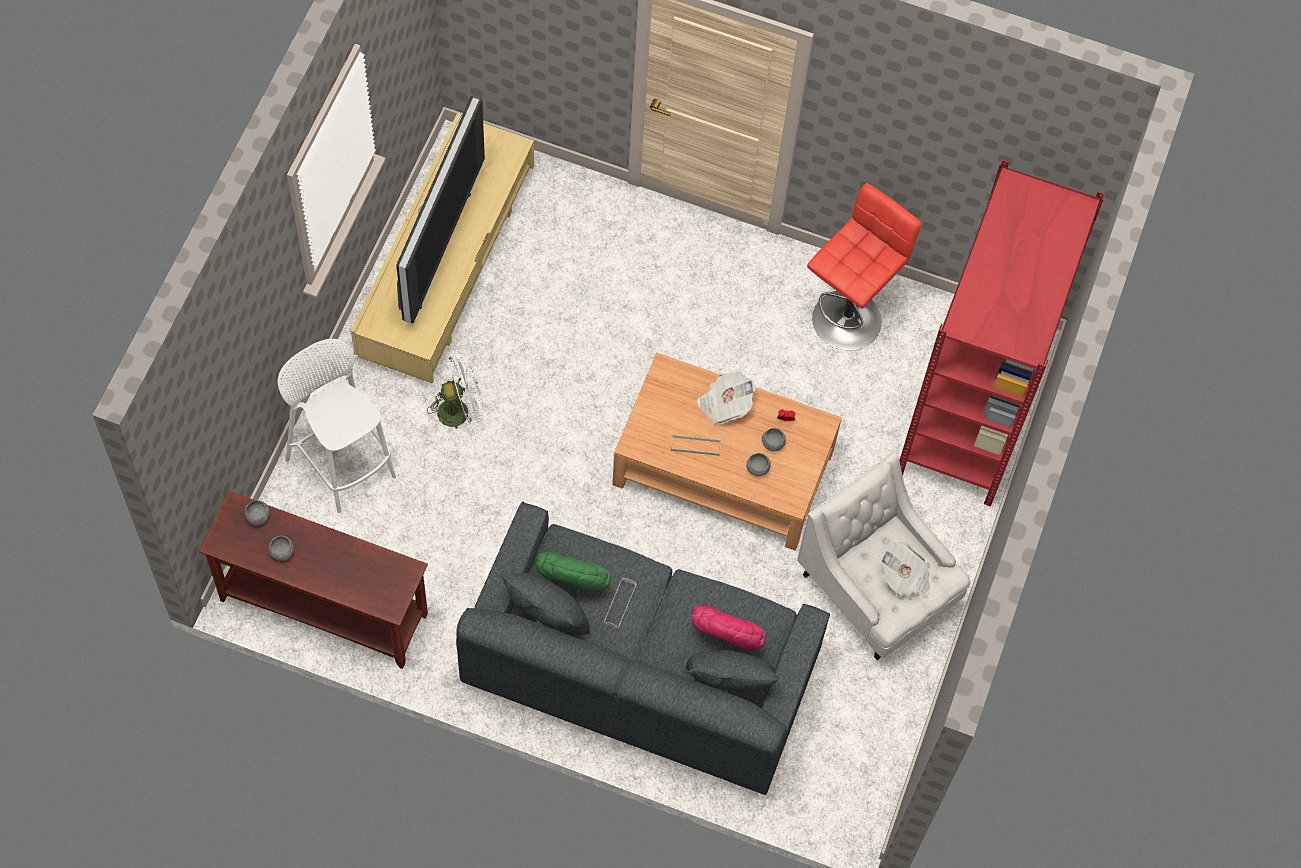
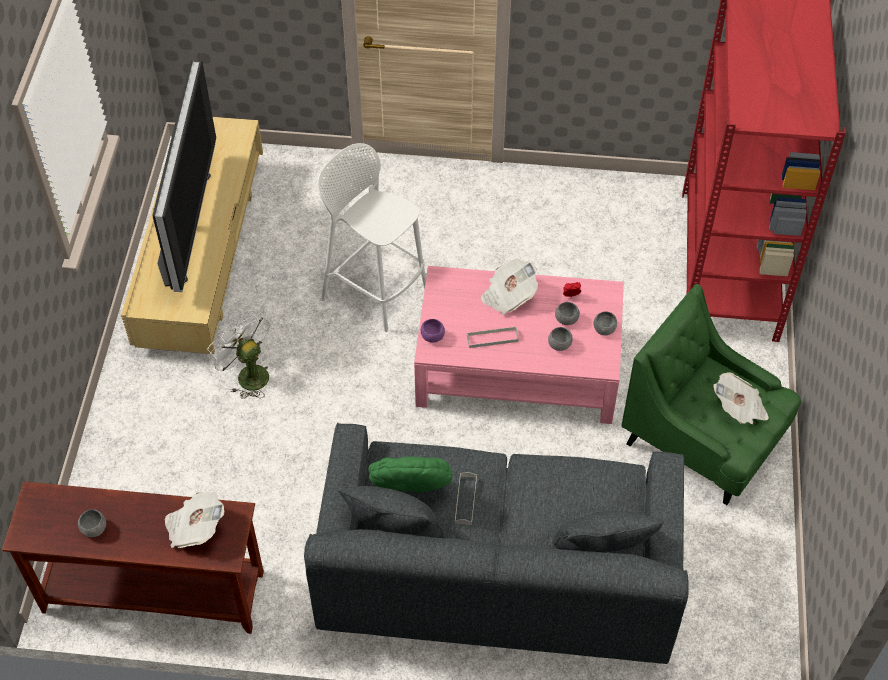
camera: 10 degrees left, 10 degrees down
(257, 516) = (60, 499): grey bowl -> grey bowl (604, 329)
(343, 462) = (142, 448): white stool -> white stool (376, 290)
(370, 573) = (195, 527): none -> newspaper
(460, 410) = (247, 374): white fan -> white fan turned 105 degrees counterclockwise
(639, 430) = (432, 337): none -> purple bowl
(722, 467) = (516, 367): brown coffee table -> pink coffee table
(725, 640) = (585, 508): pink pillow -> none
(847, 320) = (589, 217): red stool -> none
(876, 591) = (702, 442): white armchair -> green armchair

